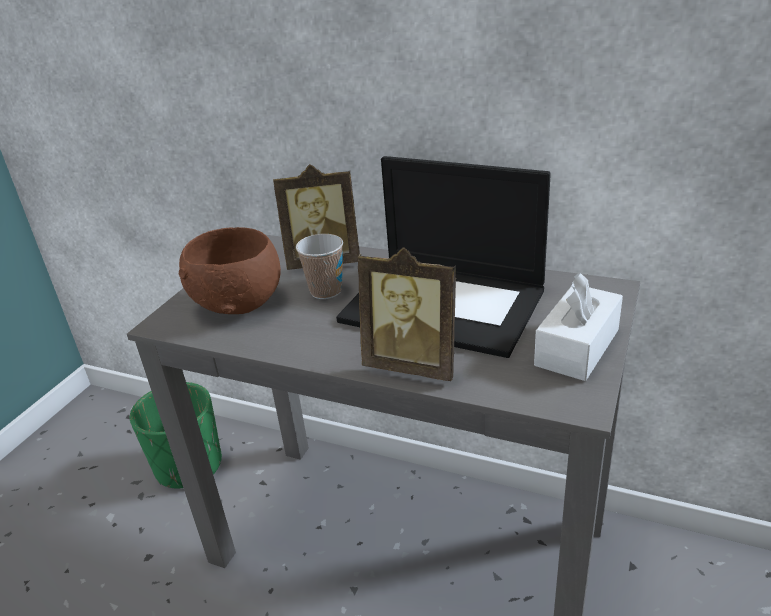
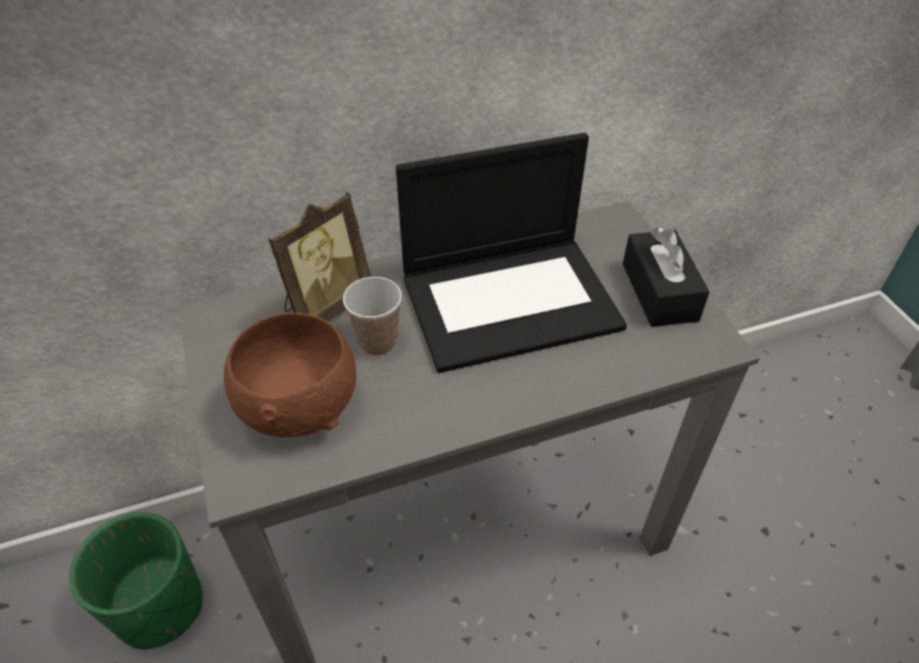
camera: 45 degrees left, 15 degrees up
(413, 364) = (562, 379): picture frame -> none
(577, 347) = (659, 292): white tissue box -> black tissue box

